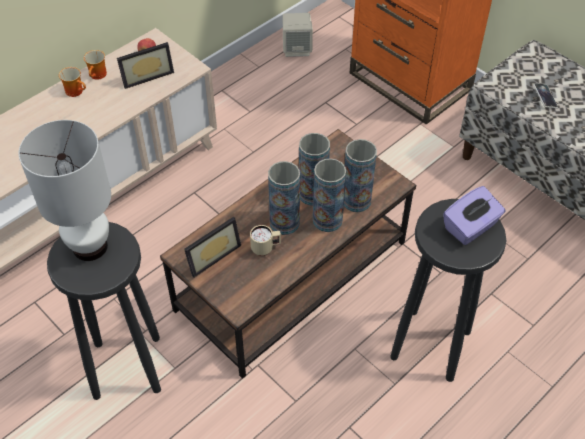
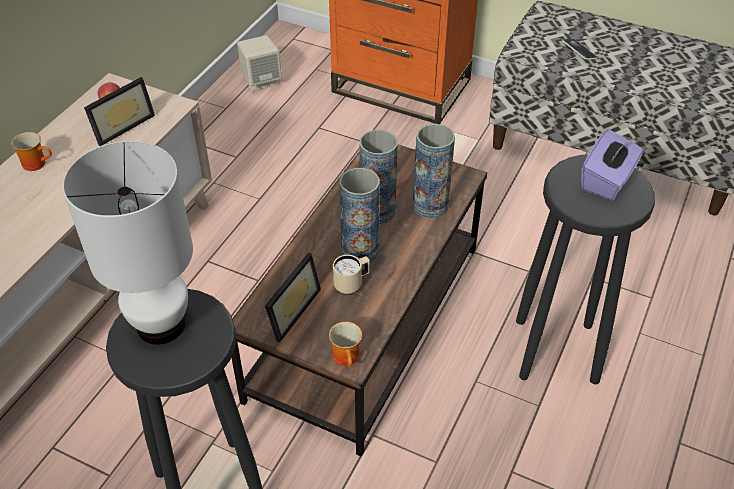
camera: 20 degrees left, 5 degrees down
(99, 75) = (59, 139): mug -> mug (348, 358)
(327, 220) = (408, 234): vase -> none

